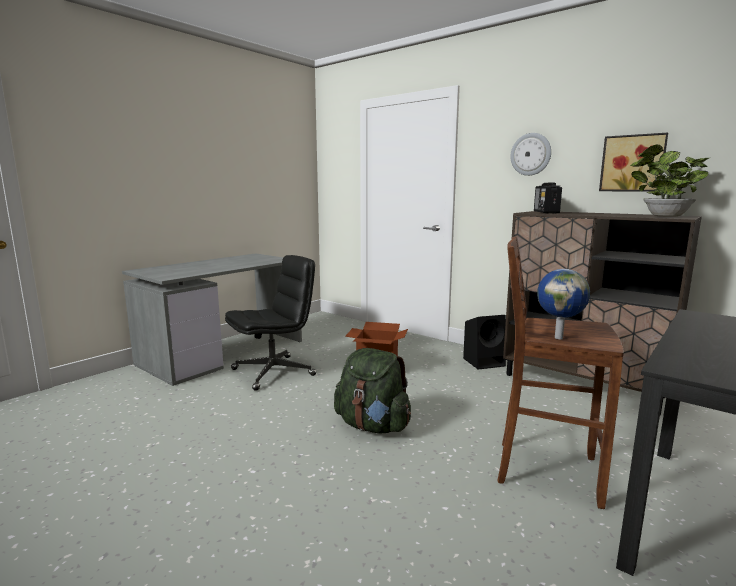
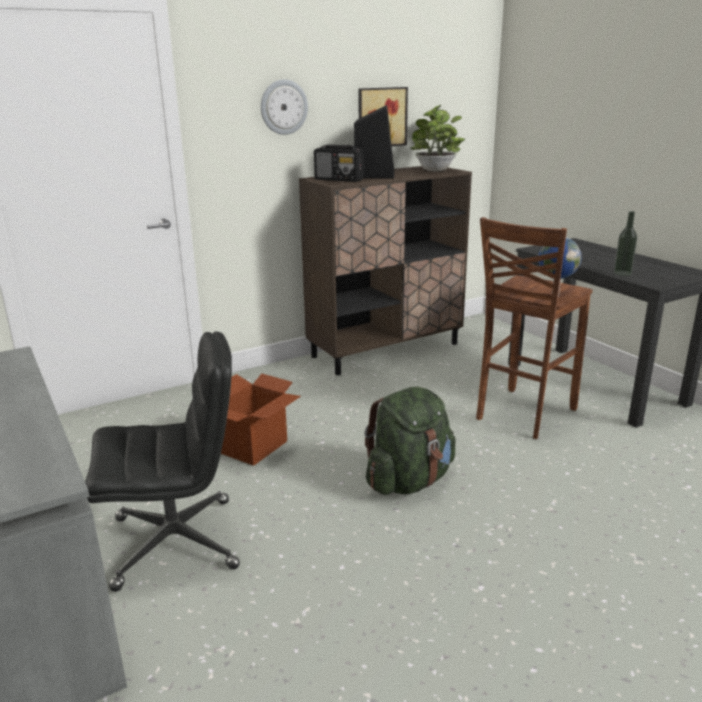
camera: 70 degrees left, 10 degrees up
(274, 372) = (177, 542): black office chair -> black office chair turned 90 degrees clockwise
(484, 362) = (294, 376): black speaker -> black speaker (374, 175)
(686, 351) = (622, 273): none -> bottle

